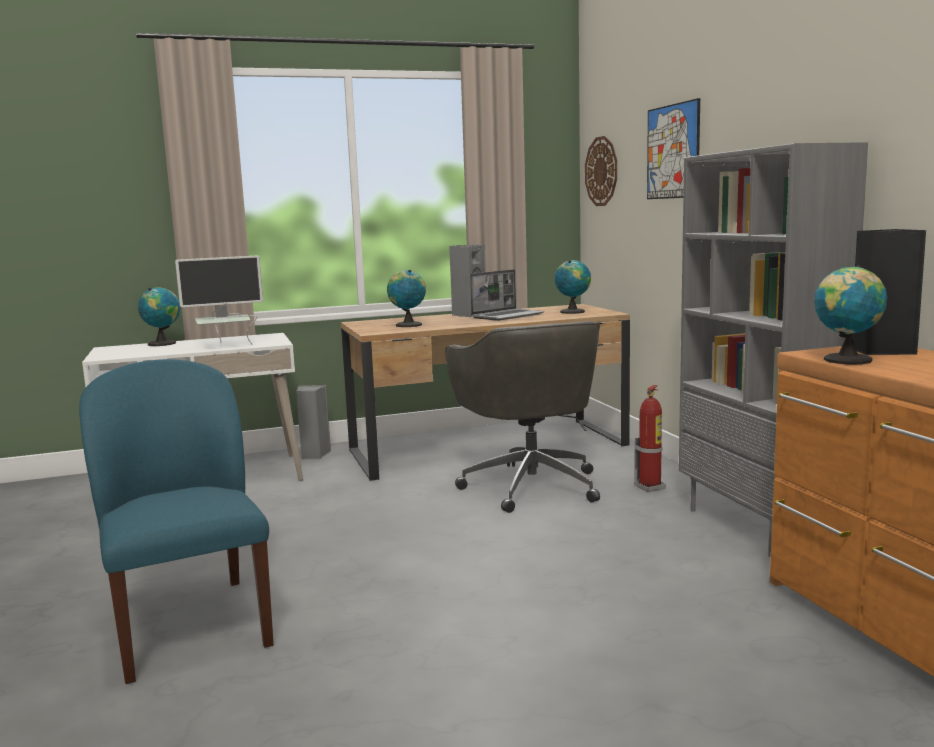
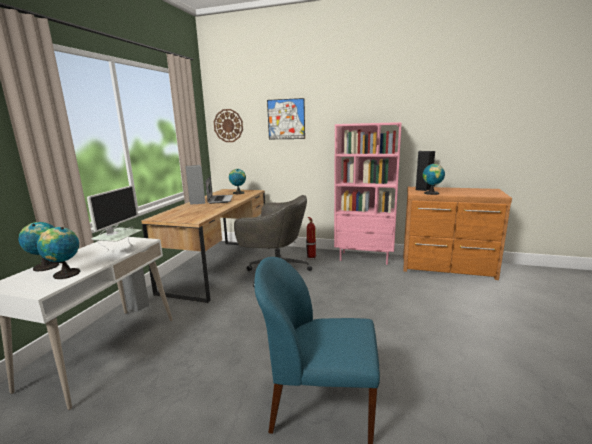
camera: 55 degrees left, 5 degrees up
(407, 325) = (193, 213): globe -> globe (65, 274)
(756, 527) = (364, 258): grey bookcase -> pink bookcase

